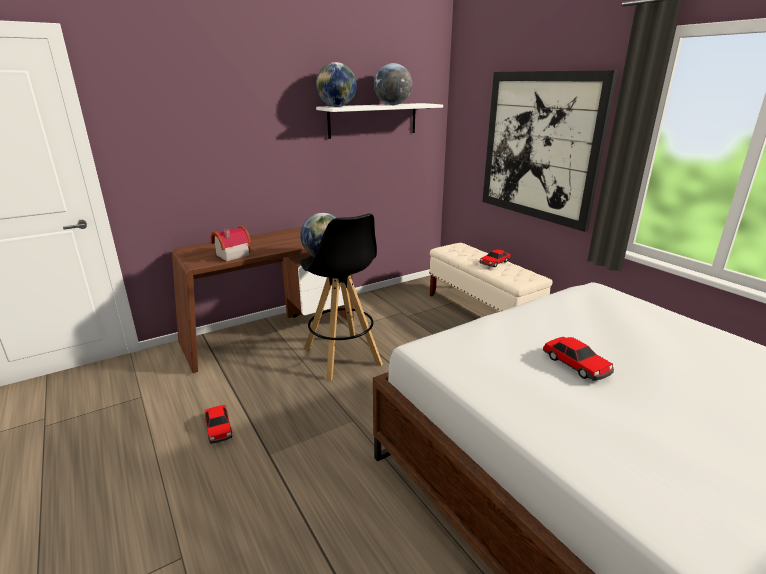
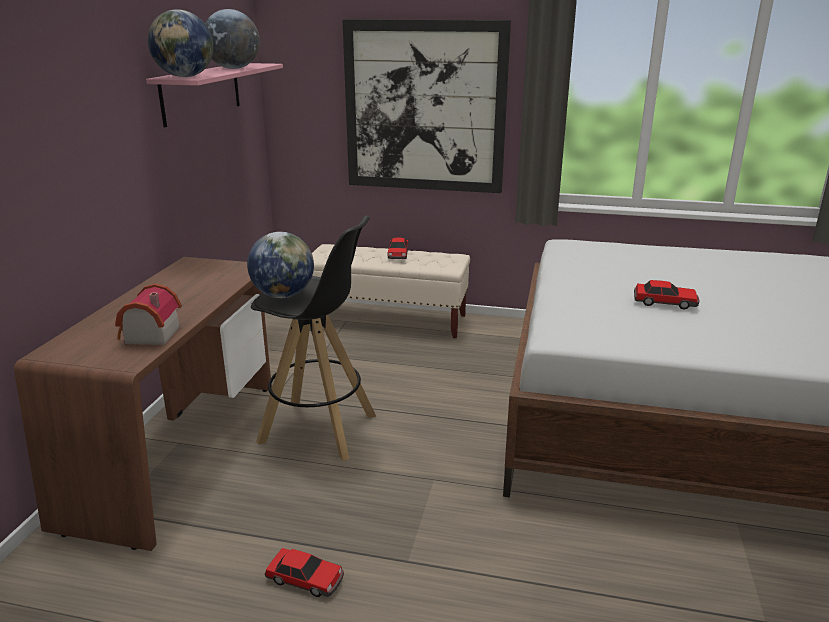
camera: 45 degrees left, 0 degrees up
(373, 120) = (201, 93): white shelf -> pink shelf

